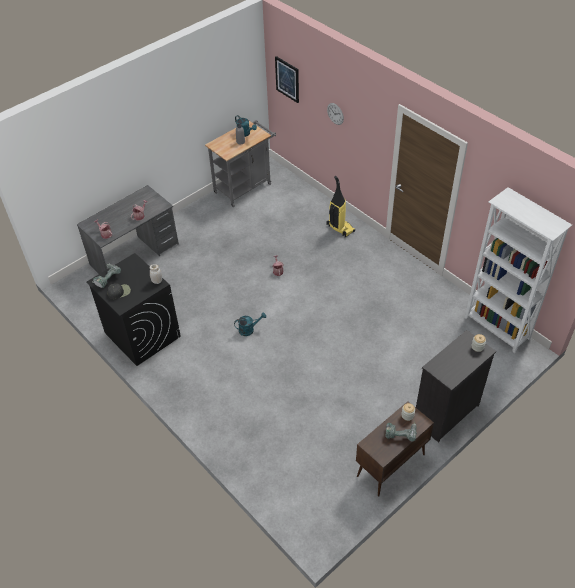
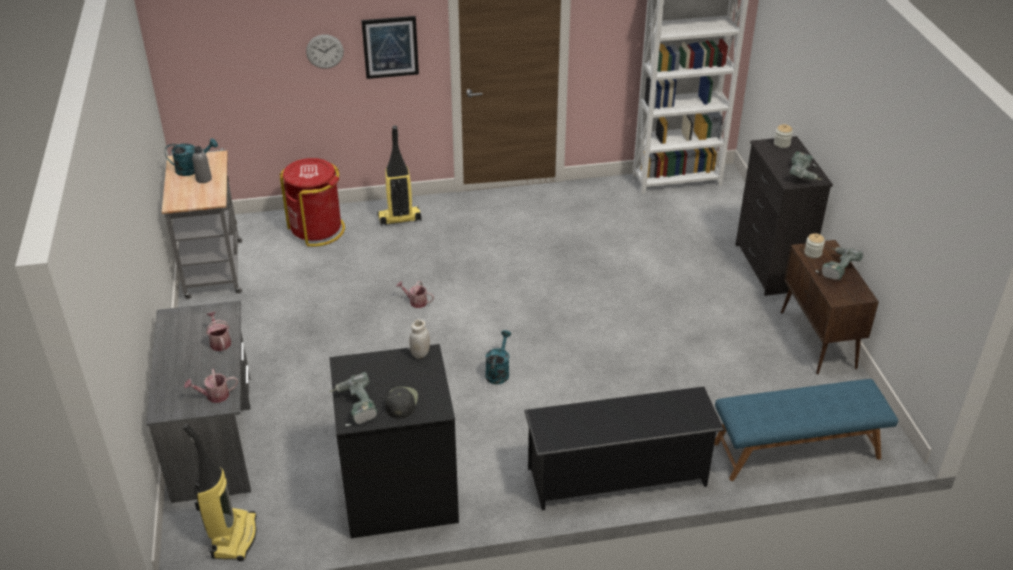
camera: 60 degrees left, 10 degrees down
(83, 294) = (233, 537): none -> vacuum cleaner
(206, 414) = (617, 477): none -> black shoe rack
(280, 489) = (796, 451): none -> blue bench
(287, 79) = (207, 51): picture -> picture (390, 47)
(303, 204) = (317, 229): none -> red trash can
(448, 371) = (803, 175): none -> power drill

